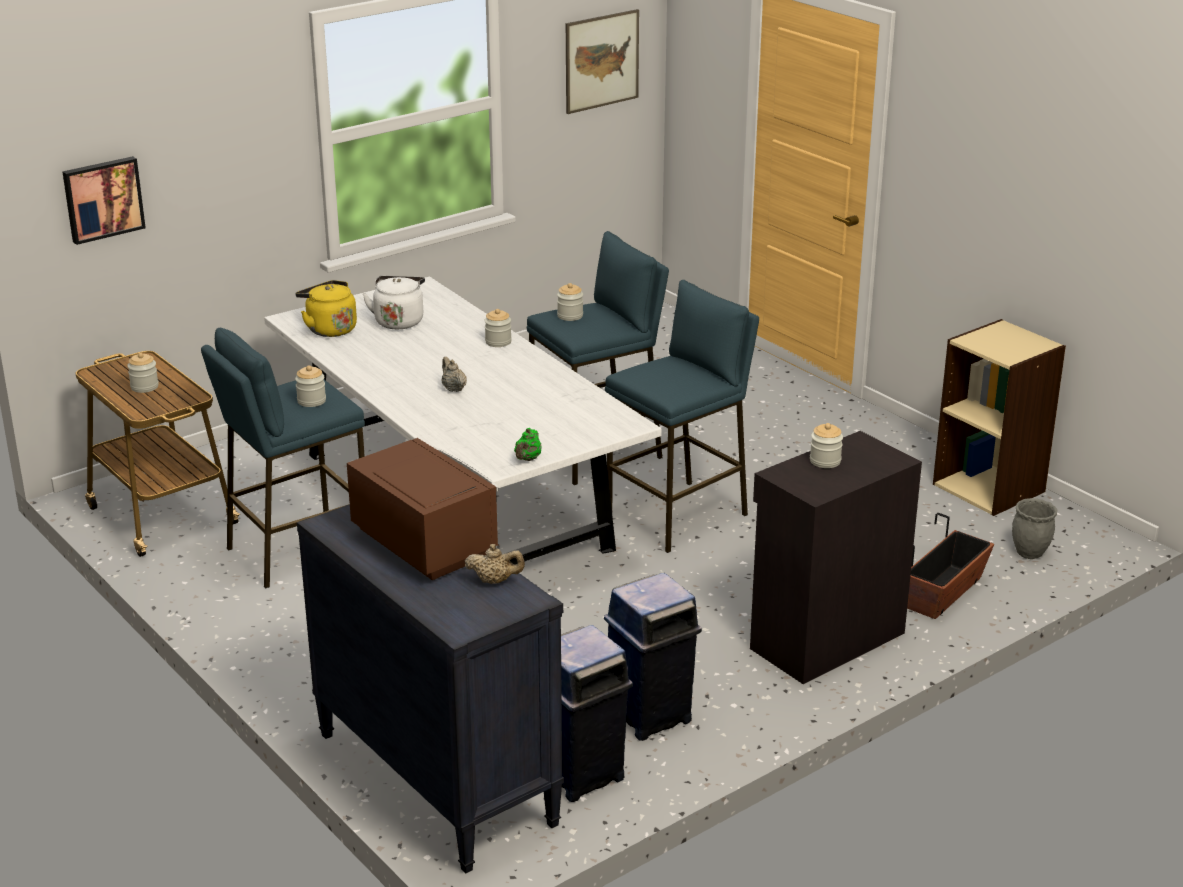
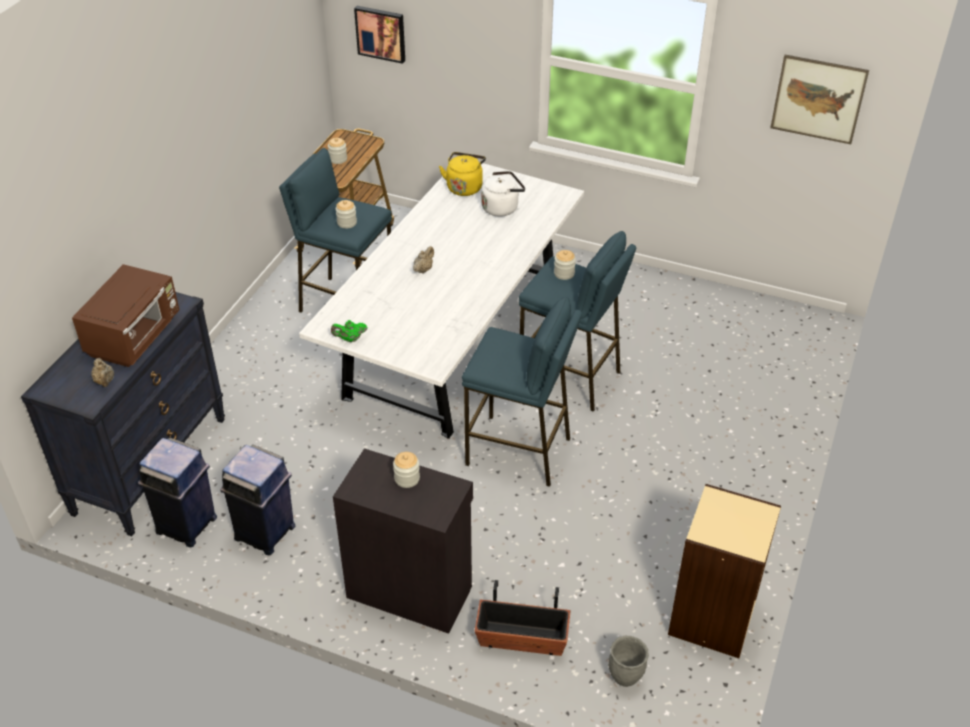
camera: 60 degrees right, 15 degrees up
(498, 342) = (509, 260): jar -> none

